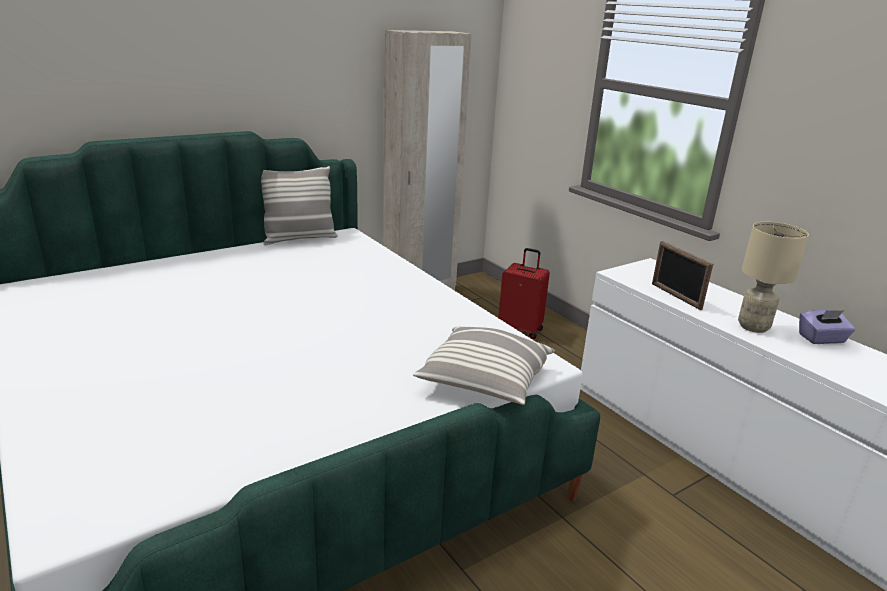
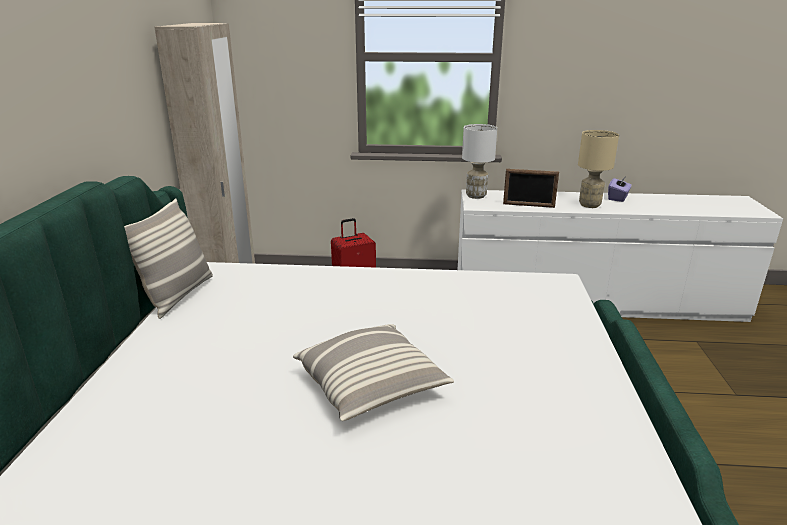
camera: 50 degrees left, 0 degrees up
(484, 381) = (567, 310): pillow -> pillow (371, 387)
(645, 267) = (475, 196): none -> white table lamp

